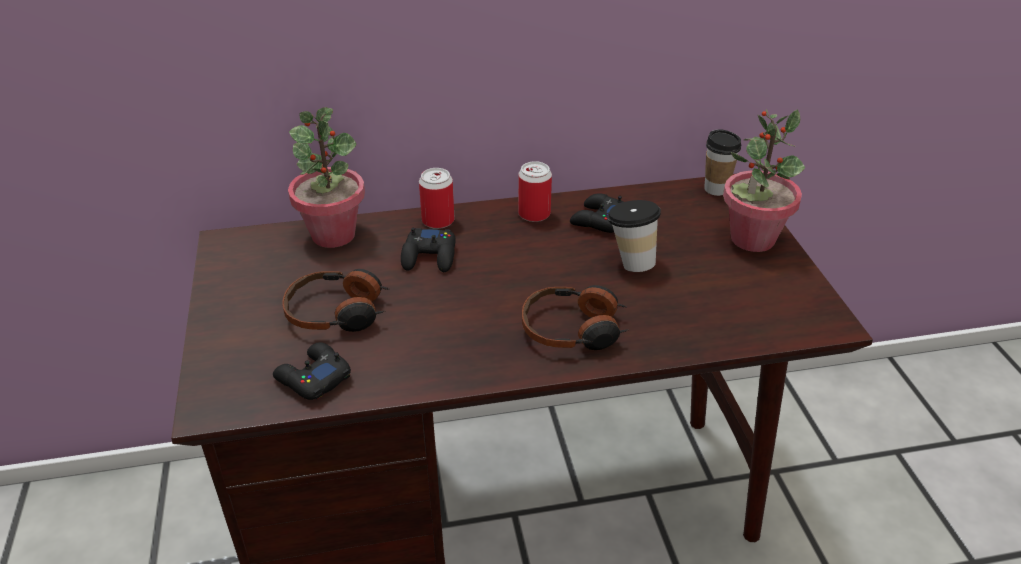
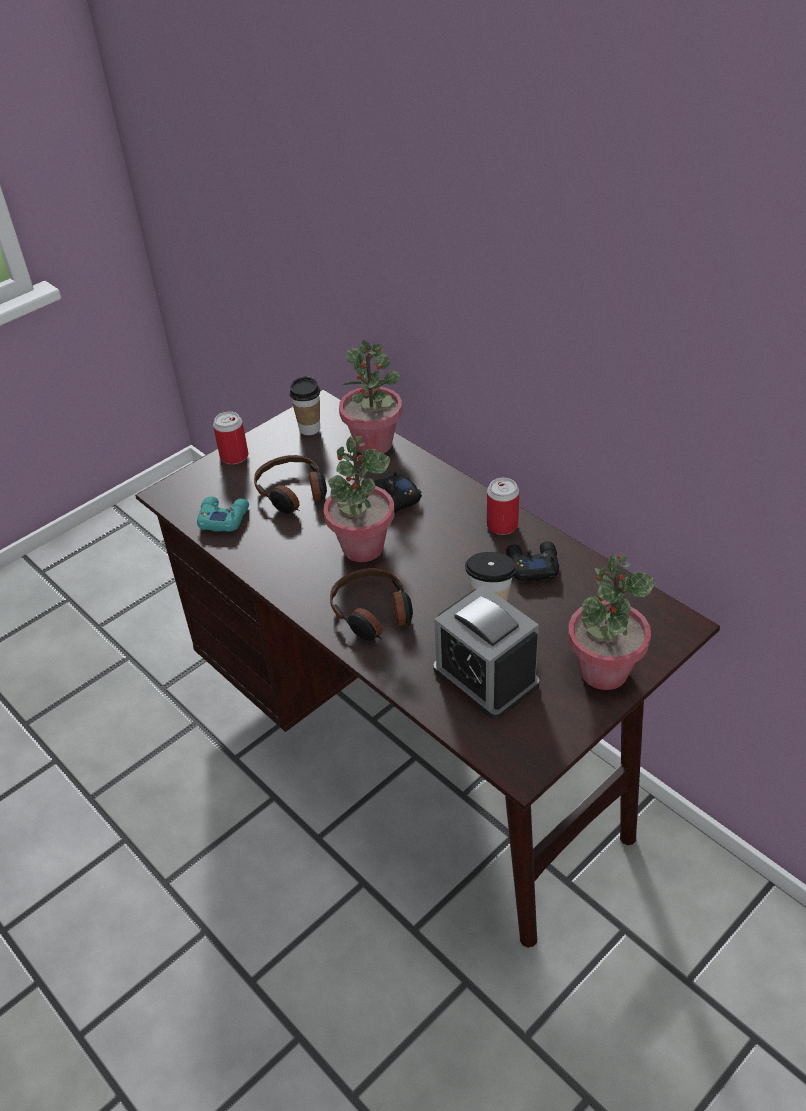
camera: 60 degrees right, 5 degrees up
(312, 378) = (223, 518): black game controller -> turquoise game controller
(438, 220) = (441, 482): can -> can (234, 456)
(474, 300) = (362, 547): none -> potted plant
(711, 298) = (485, 677): none -> alarm clock
(716, 189) = (664, 617): cup -> cup (309, 429)

